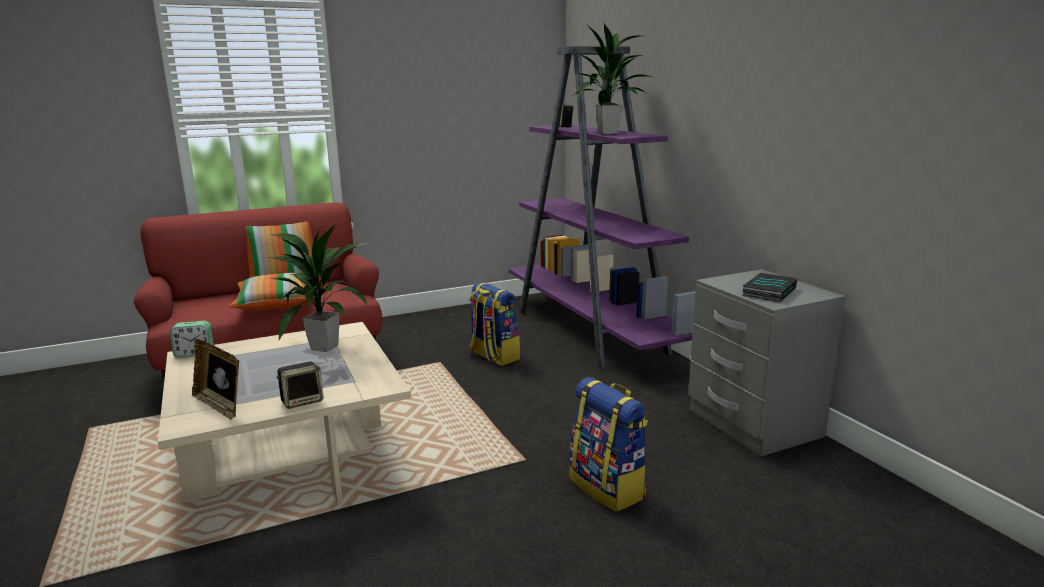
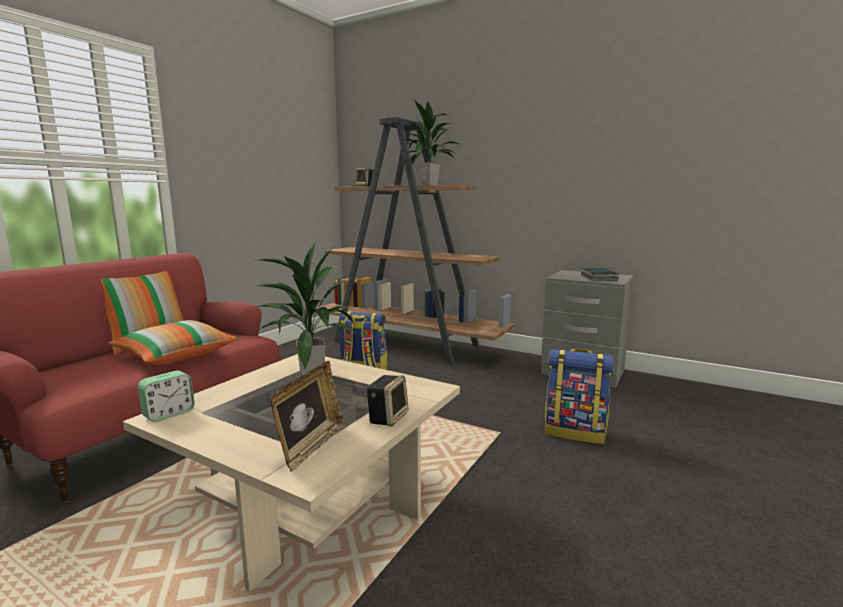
camera: 35 degrees left, 5 degrees down
(220, 405) = (310, 446): picture frame -> picture frame turned 75 degrees counterclockwise
(591, 332) = (408, 344): purple bookcase -> brown bookcase

